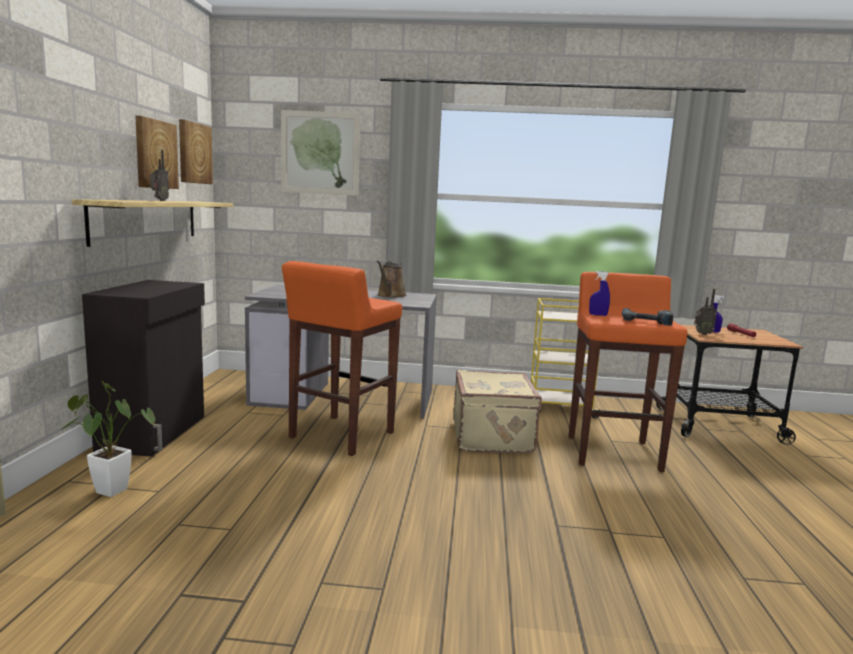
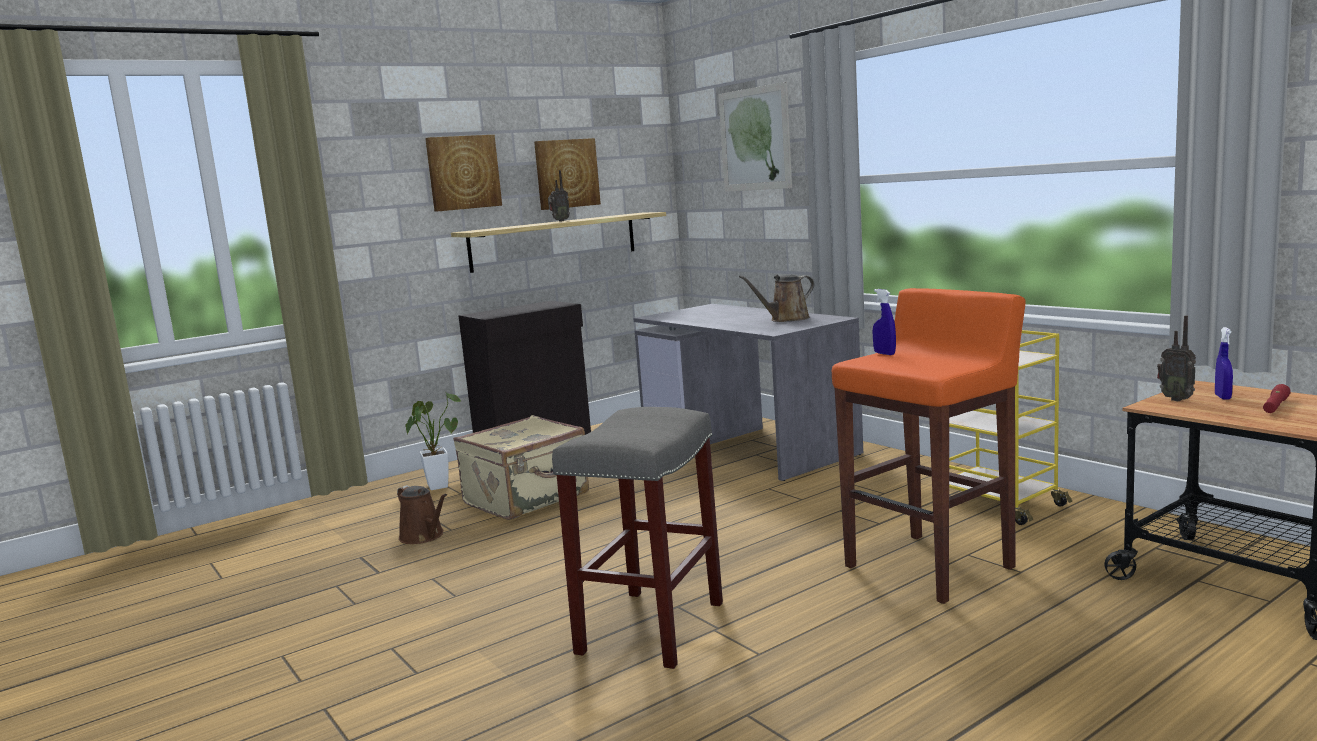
camera: 50 degrees right, 0 degrees up
(194, 153) = (634, 161): picture -> picture (463, 172)
(214, 545) = (424, 536): none -> brown watering can
(340, 436) = (664, 481): orange stool -> none
(493, 437) = (817, 515): beige suitcase -> beige suitcase (528, 499)
(579, 548) = (651, 629): none -> grey stool
(645, 321) = (917, 365): power drill -> none

